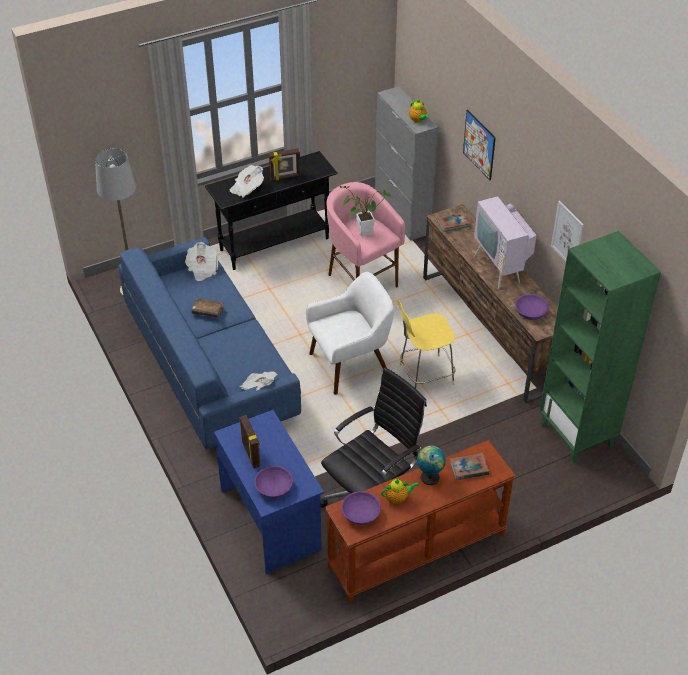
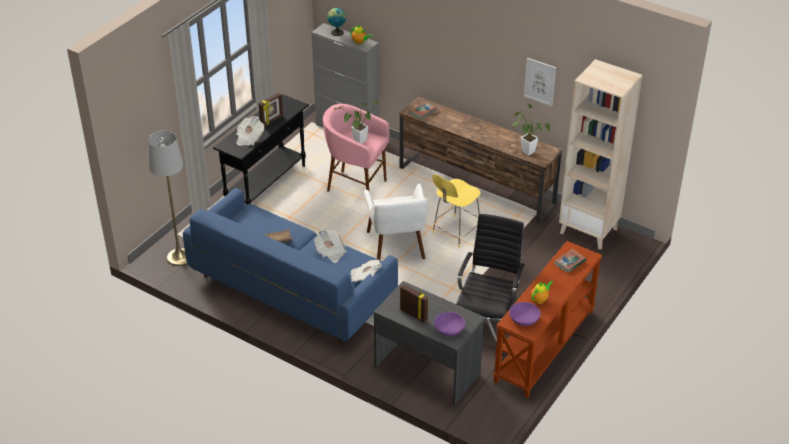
camera: 30 degrees left, 5 degrees down
(202, 269) = (247, 213): newspaper -> newspaper (330, 252)
(271, 518) = (427, 369): blue desk -> grey desk
(350, 364) = (396, 246): white armchair -> white armchair turned 135 degrees clockwise
(429, 476) = (548, 277): globe -> globe (336, 32)
(479, 145) = (428, 42): picture -> none
(501, 268) = (482, 129): television -> none
(531, 312) = (526, 151): purple bowl -> potted plant
(577, 435) = (589, 231): green bookcase -> beige bookcase

